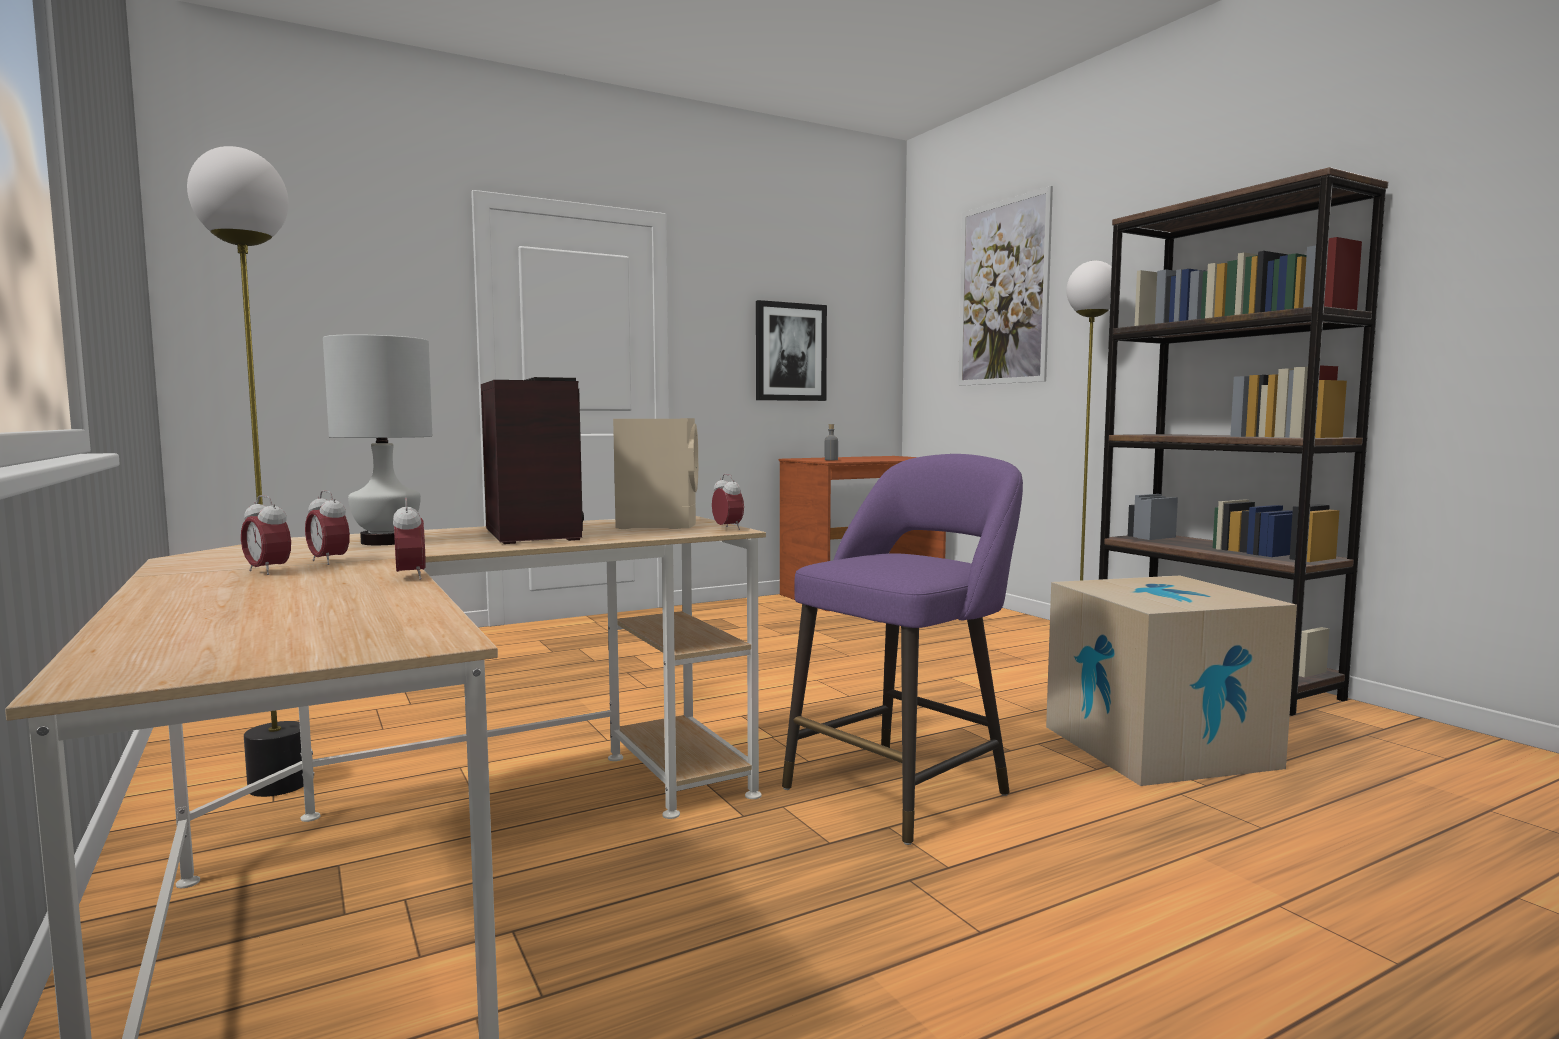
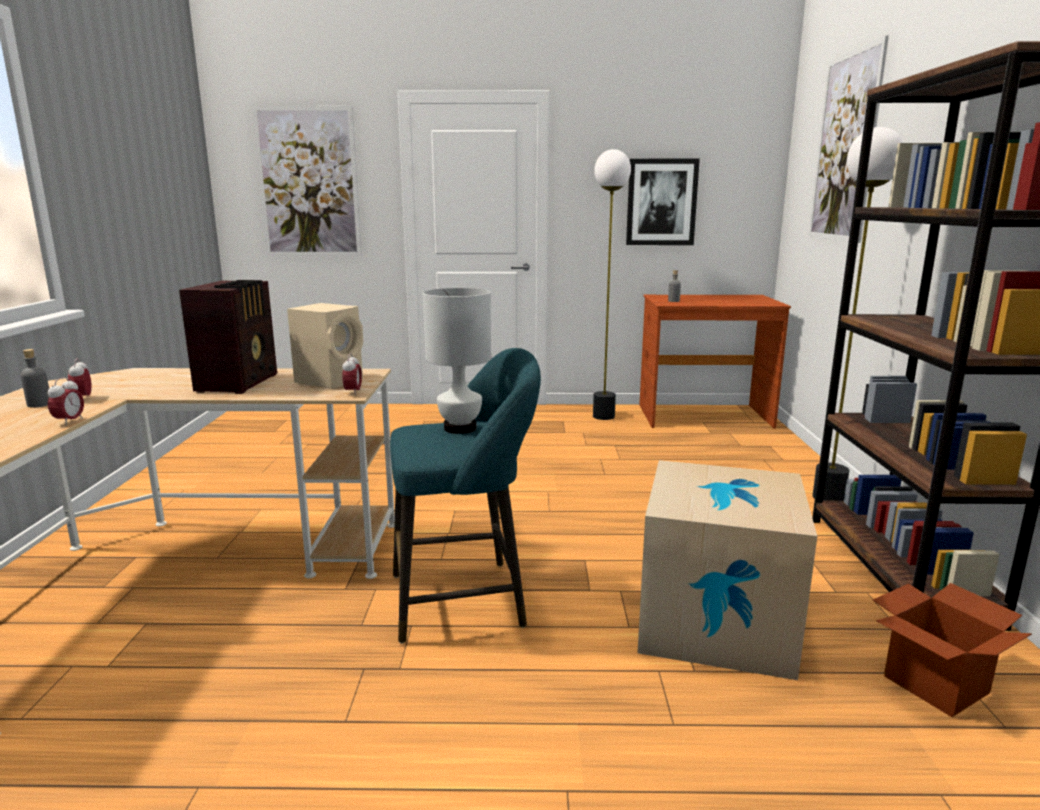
camera: 30 degrees right, 10 degrees up
(267, 571) = (39, 404): alarm clock -> grey bottle
(279, 785) = (175, 499): floor lamp -> floor lamp (604, 416)
(330, 304) = (308, 183): none -> picture
(387, 541) = (158, 380): white table lamp -> white table lamp (460, 428)
(903, 788) = (465, 599): purple stool -> turquoise stool
(1368, 745) = (936, 684): none -> cardboard box

